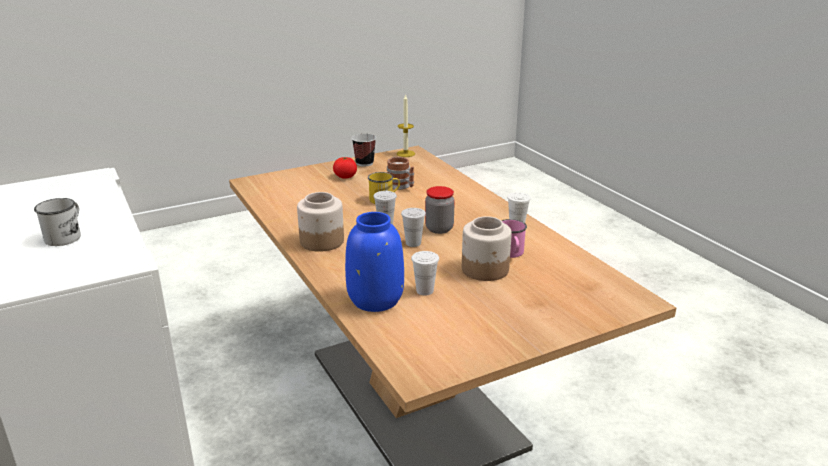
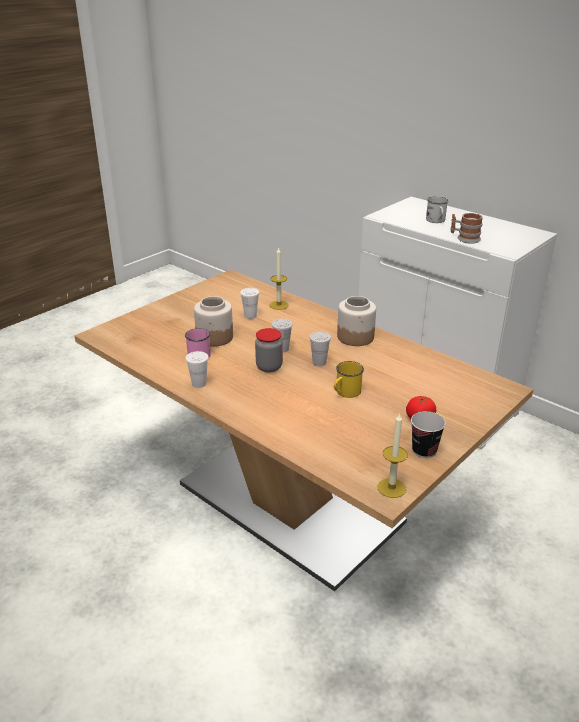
camera: 160 degrees right, 5 degrees up
(374, 300) = (279, 305): blue vase -> candle
(401, 186) = (344, 416): mug -> mug (464, 238)

